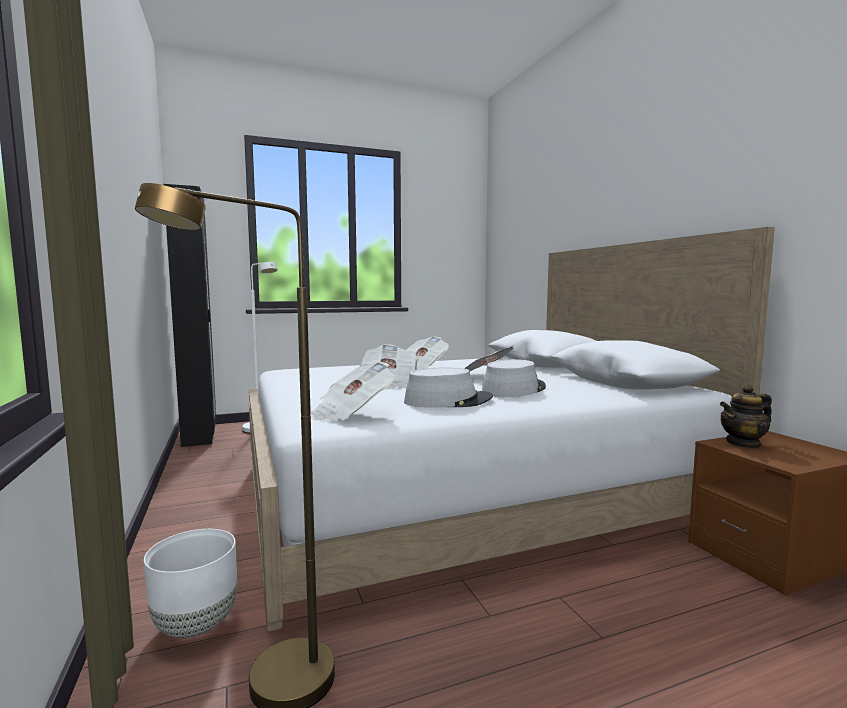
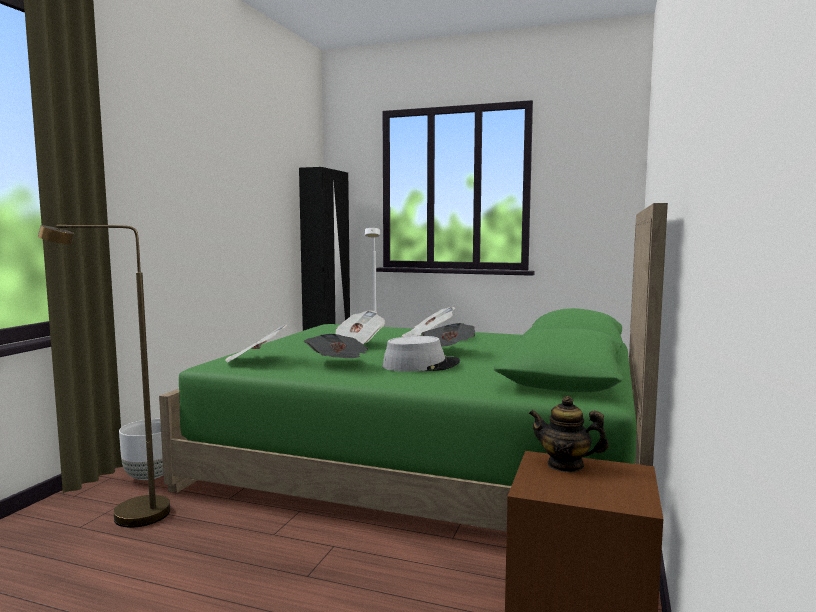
camera: 40 degrees right, 0 degrees up
(448, 401) = (338, 364): grey hat -> newspaper
(468, 491) = (427, 462): white bed -> green bed

